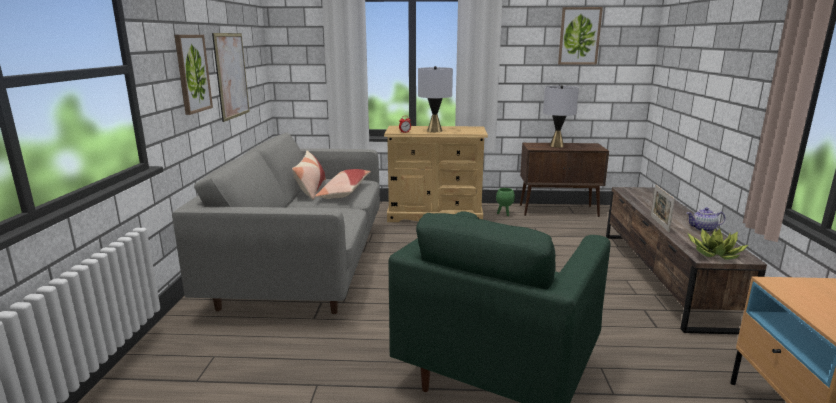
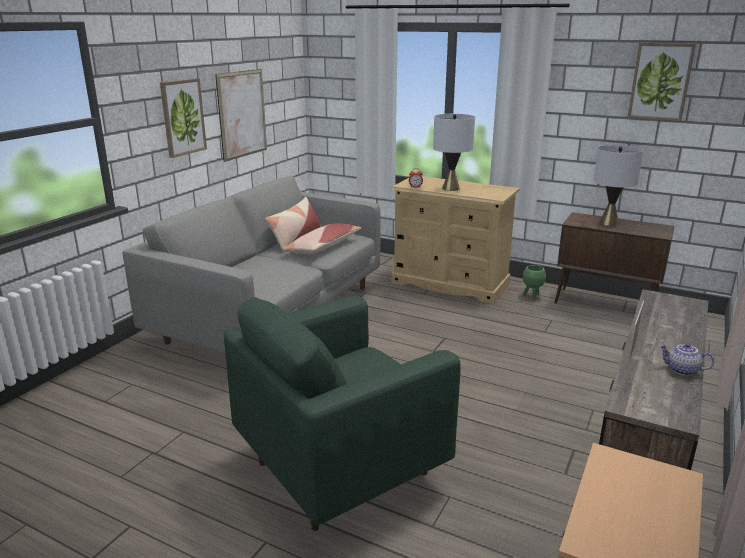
camera: 25 degrees right, 5 degrees up
(714, 254) = (645, 405): potted plant -> none

